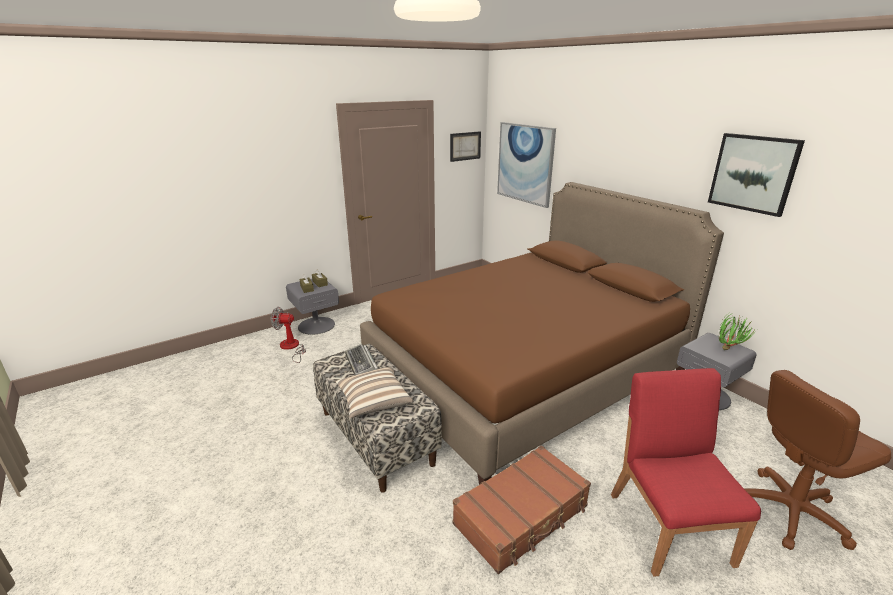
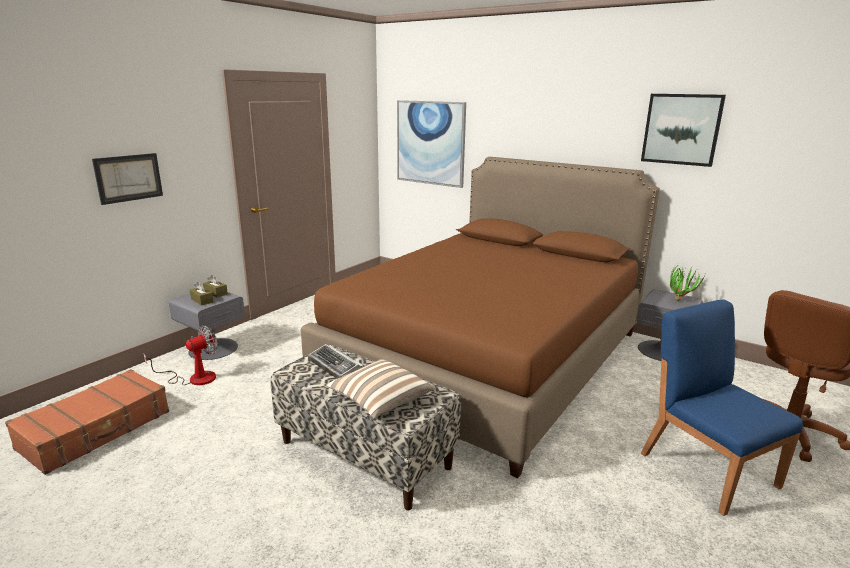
camera: 20 degrees left, 5 degrees down
(291, 348) = (193, 378): fan -> fan turned 150 degrees clockwise
(465, 146) = (358, 127): picture -> picture (128, 178)
(522, 515) = (572, 494): brown suitcase -> brown suitcase (97, 430)
(669, 526) = (707, 468): red chair -> blue chair

